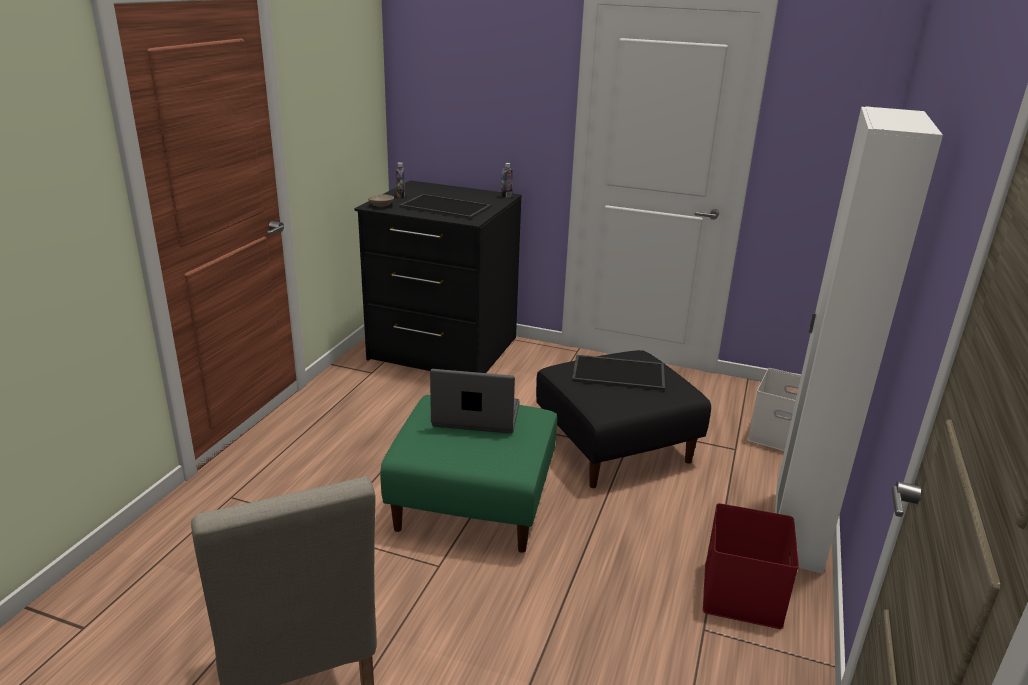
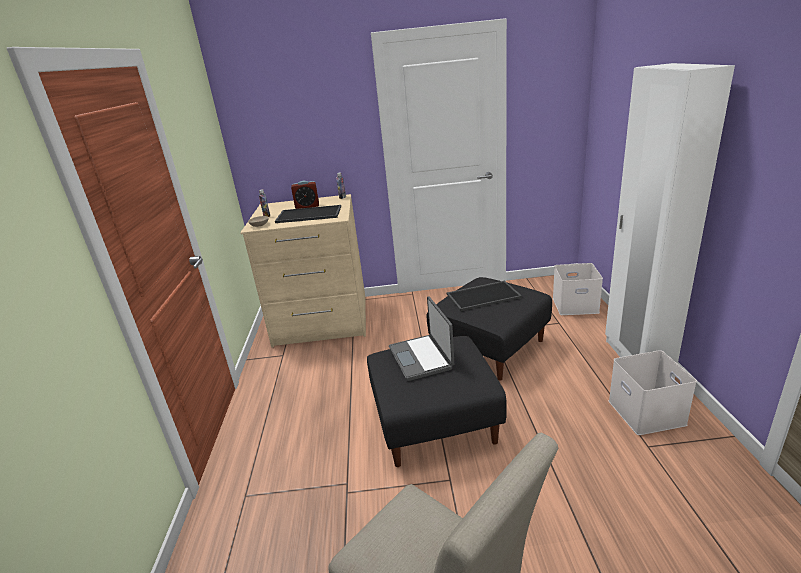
camera: 20 degrees left, 0 degrees up
(442, 349) = (321, 321): black dresser -> beige dresser
(455, 197) = (307, 206): none -> alarm clock
(472, 504) = (434, 423): green ottoman -> black ottoman
(475, 416) = (422, 357): laptop -> laptop turned 90 degrees counterclockwise
(740, 592) = (644, 412): red storage box -> white storage box

